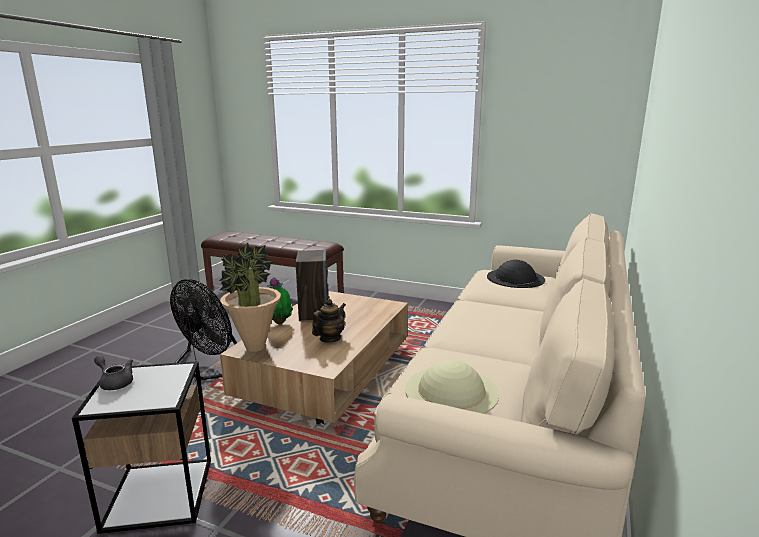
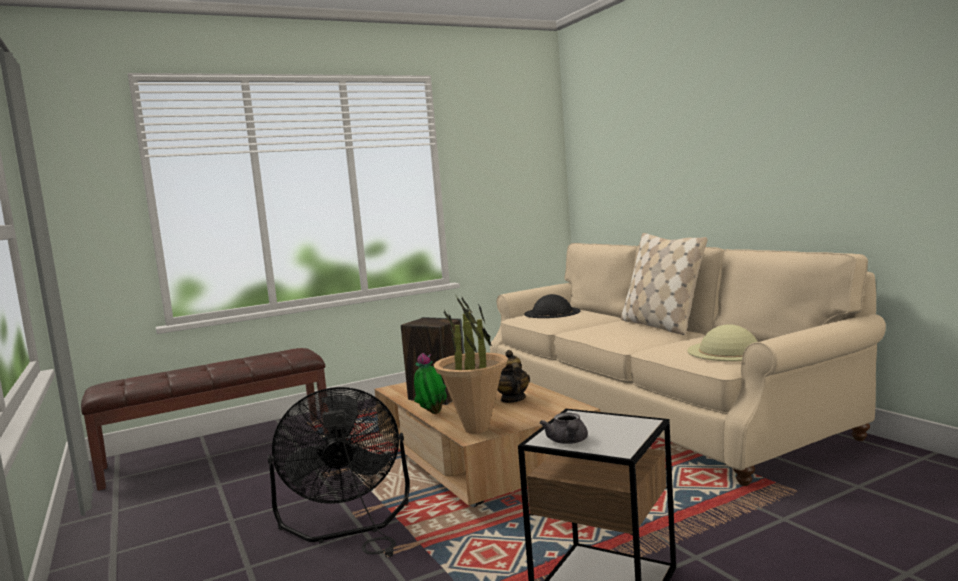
camera: 50 degrees left, 10 degrees down
(115, 382) = (568, 442): grey teapot -> grey teapot turned 75 degrees counterclockwise
(532, 334) = (661, 325): none -> beige pillow

